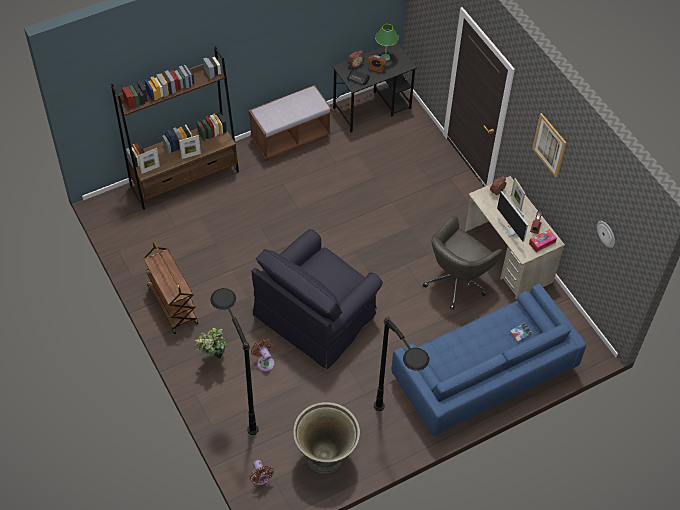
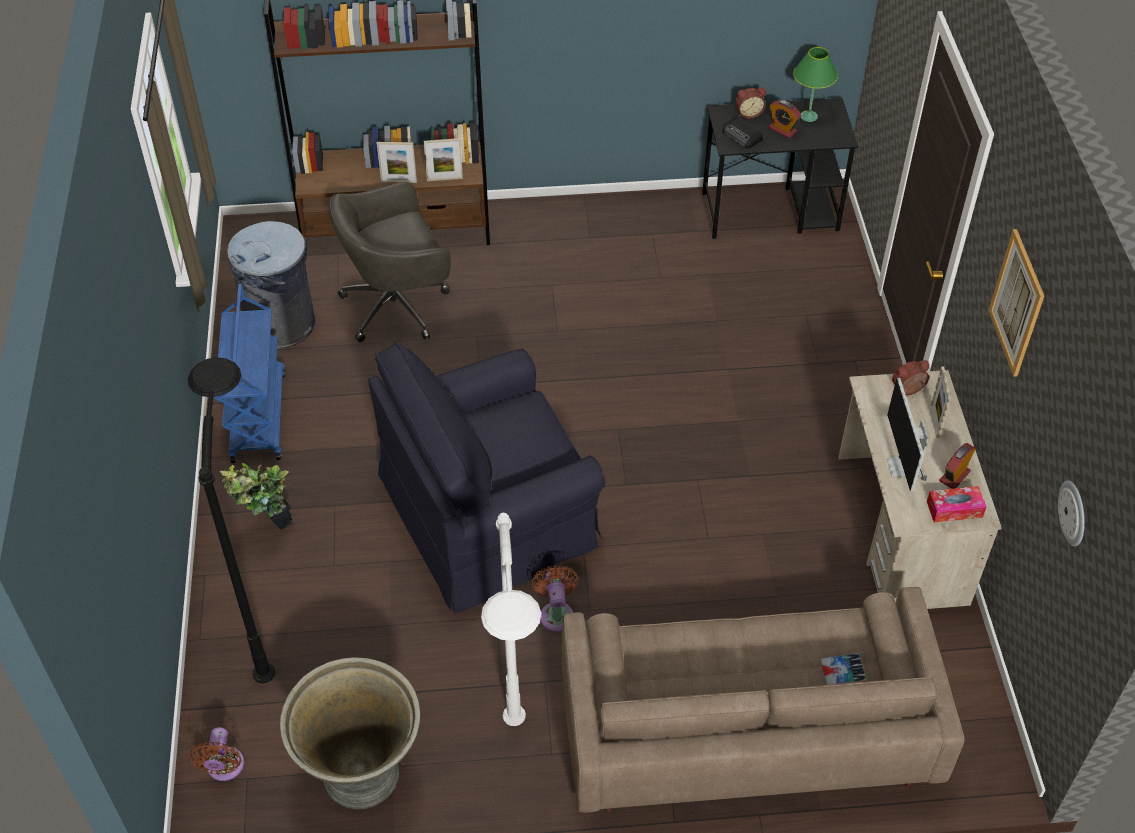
camera: 25 degrees right, 5 degrees down
(150, 170) = (321, 183): picture frame -> picture frame (444, 179)
(154, 252) = (281, 324): none -> grey trash can
(172, 305) = (257, 416): brown cart -> blue cart
(264, 362) = (353, 563): brown fan -> brown fan (556, 613)
(290, 138) = (605, 218): brown bench -> none
(396, 434) = (518, 782): black floor lamp -> white floor lamp
(457, 281) = (780, 541): grey office chair -> grey office chair (398, 305)
(483, 374) = (746, 731): blue sofa -> beige sofa

